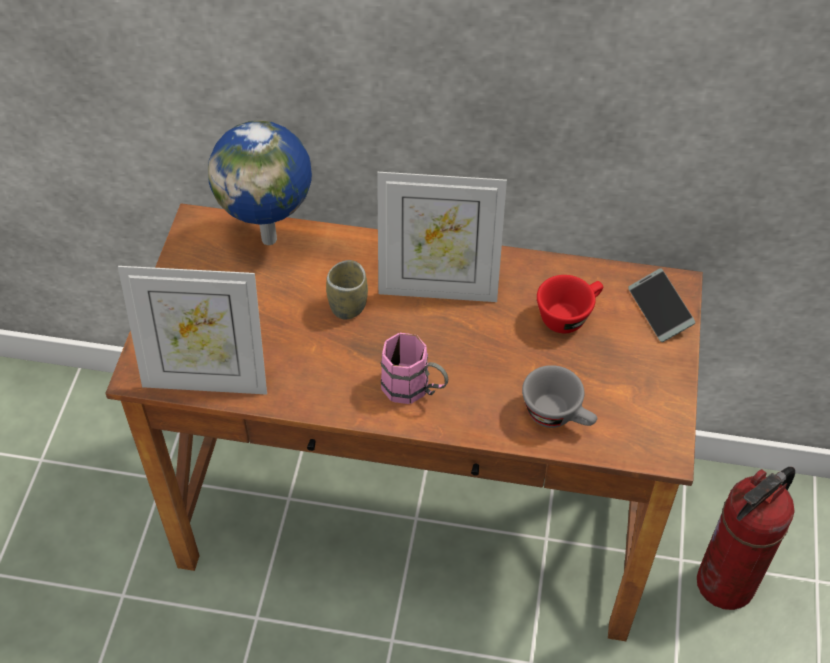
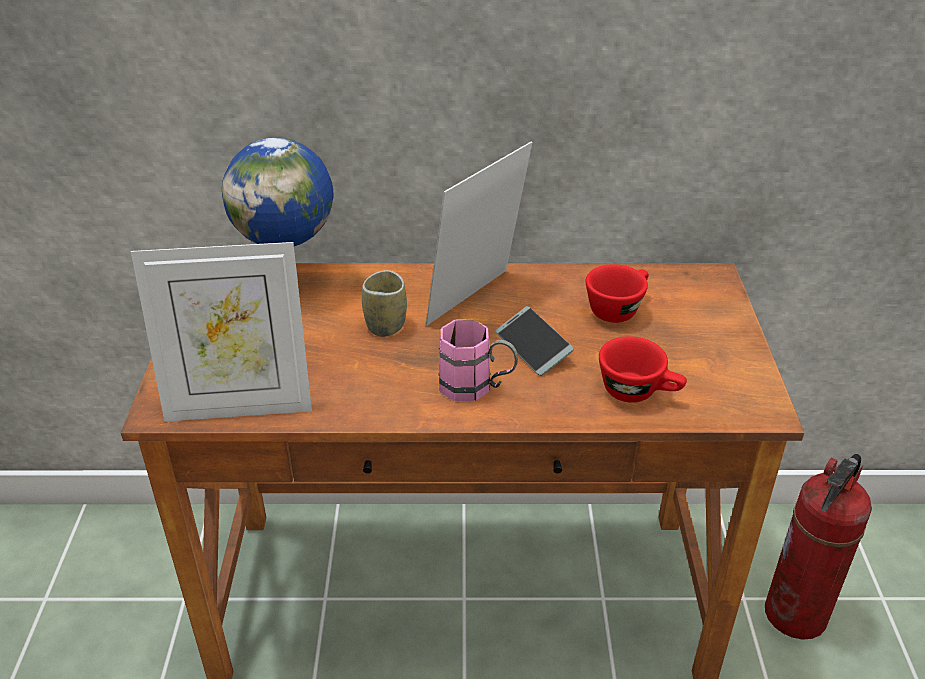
camera: 10 degrees left, 15 degrees down
(438, 288) = (477, 301): picture frame -> picture frame turned 135 degrees clockwise
(558, 415) = (638, 392): grey cup -> red cup
(659, 310) = (706, 295): phone -> phone (533, 348)

